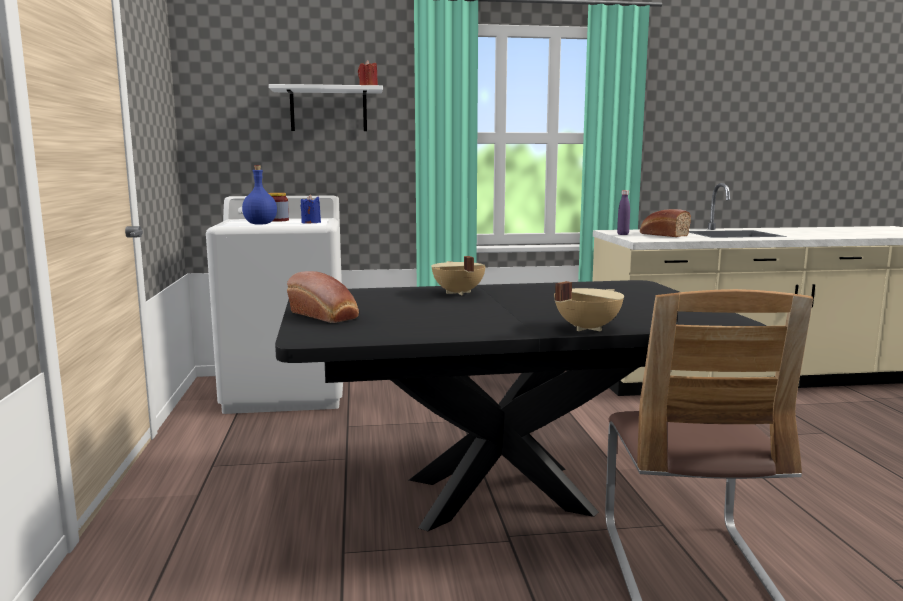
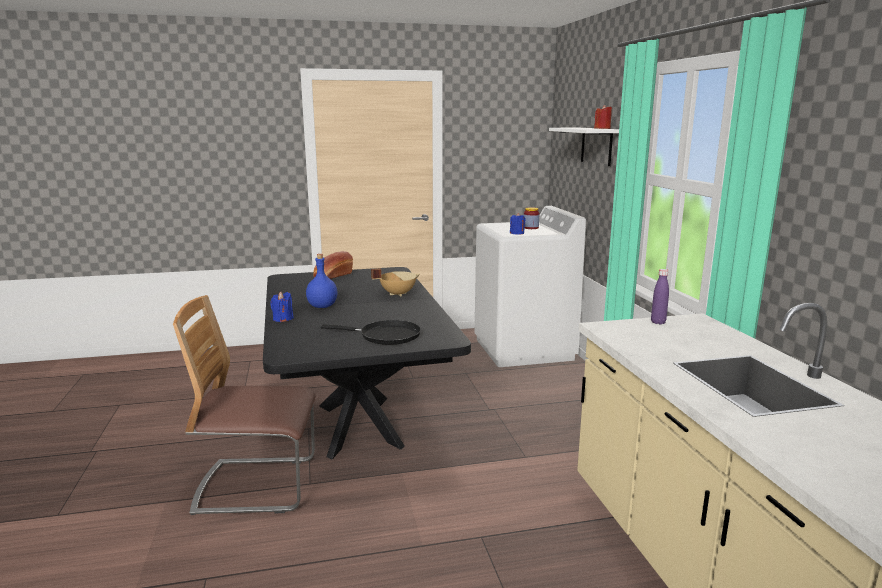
camera: 85 degrees right, 5 degrees up
(261, 224) = (501, 227): blue bottle -> blue bottle (323, 306)
(585, 328) = (283, 319): beige cooking pot -> blue candle
(636, 296) = (386, 336): none -> black frying pan
(662, 234) = (677, 339): bread -> none

